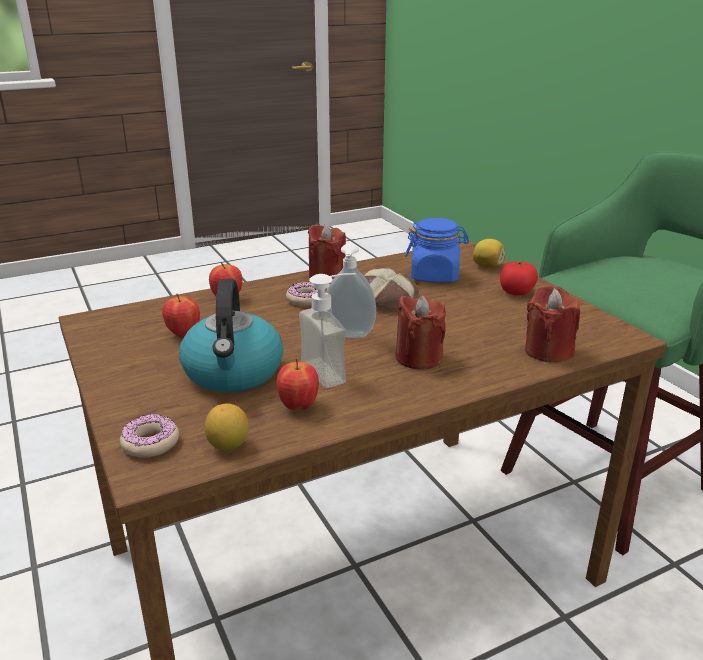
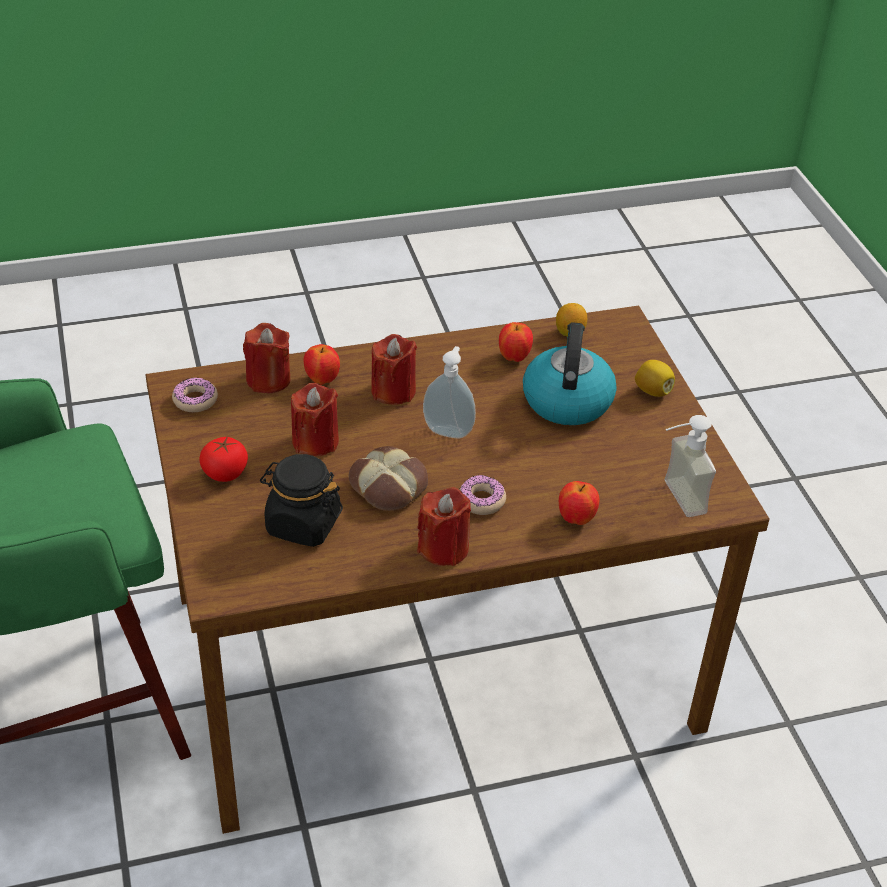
camera: 170 degrees left, 15 degrees up
(150, 443) = (627, 343): donut -> donut (195, 400)
(183, 334) = (620, 461): apple -> apple (322, 380)
(333, 370) = (476, 389): soap dispenser -> soap dispenser (674, 499)
(435, 276) = (302, 524): blue jar -> black jar
(463, 316) = (315, 441): none -> red candle
(487, 266) = (218, 535): lemon -> lemon (652, 391)

